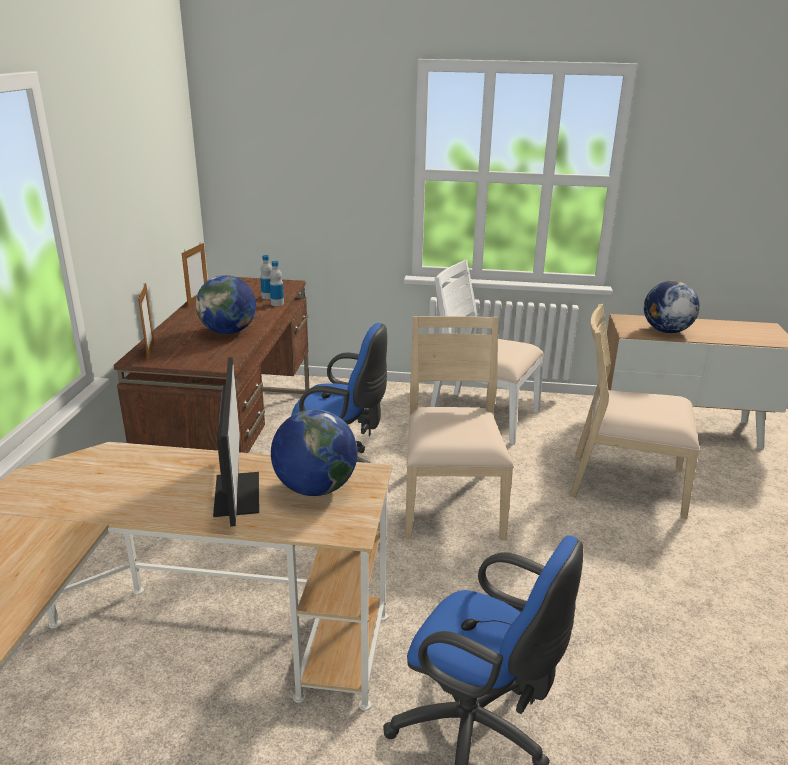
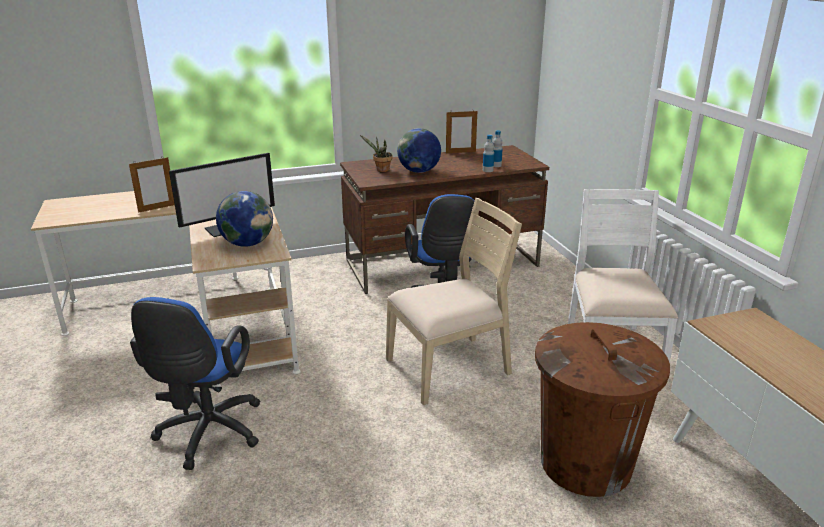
camera: 65 degrees right, 0 degrees up
(150, 351) = (367, 163): picture frame -> picture frame (157, 208)
(191, 349) = (381, 170): none -> potted plant
(626, 483) = (586, 463): beige chair -> brown trash can
(666, 331) = (758, 347): globe -> none

